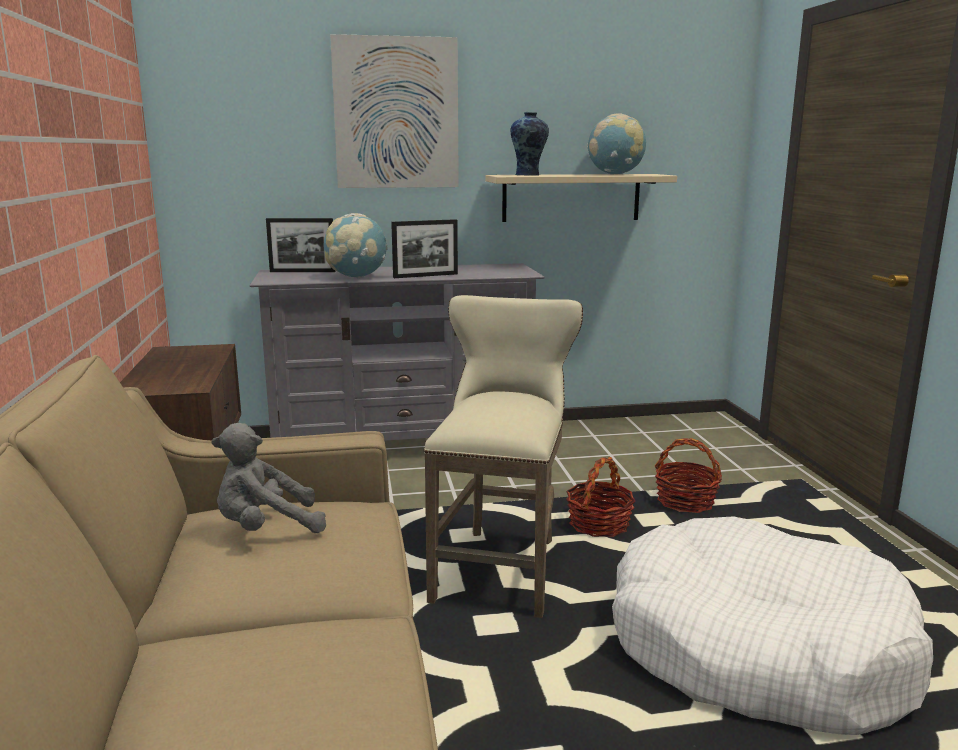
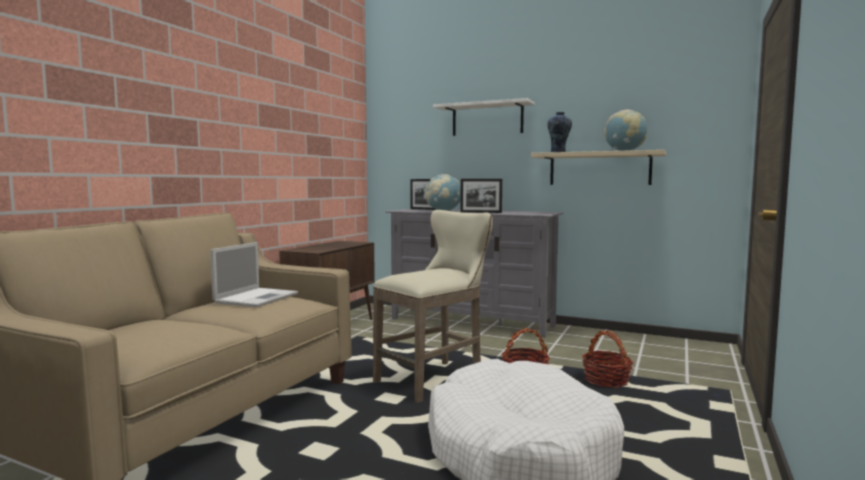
camera: 35 degrees right, 10 degrees down
(266, 528) = (257, 298): grey plush toy -> laptop
(396, 113) = (487, 119): picture -> white shelf

